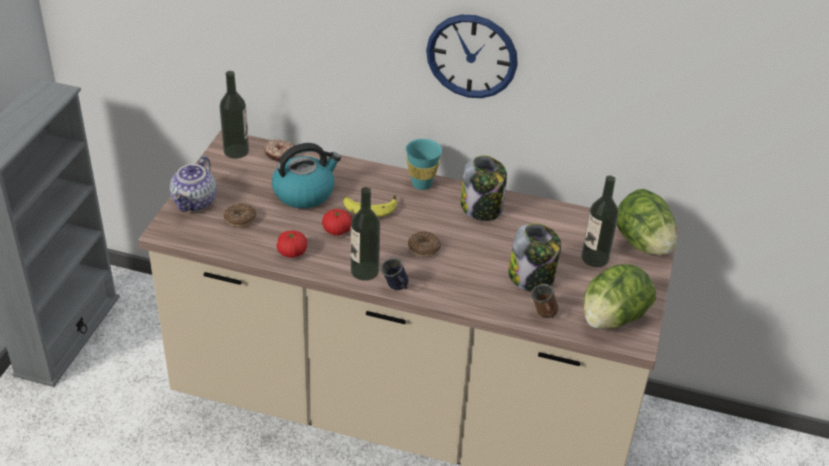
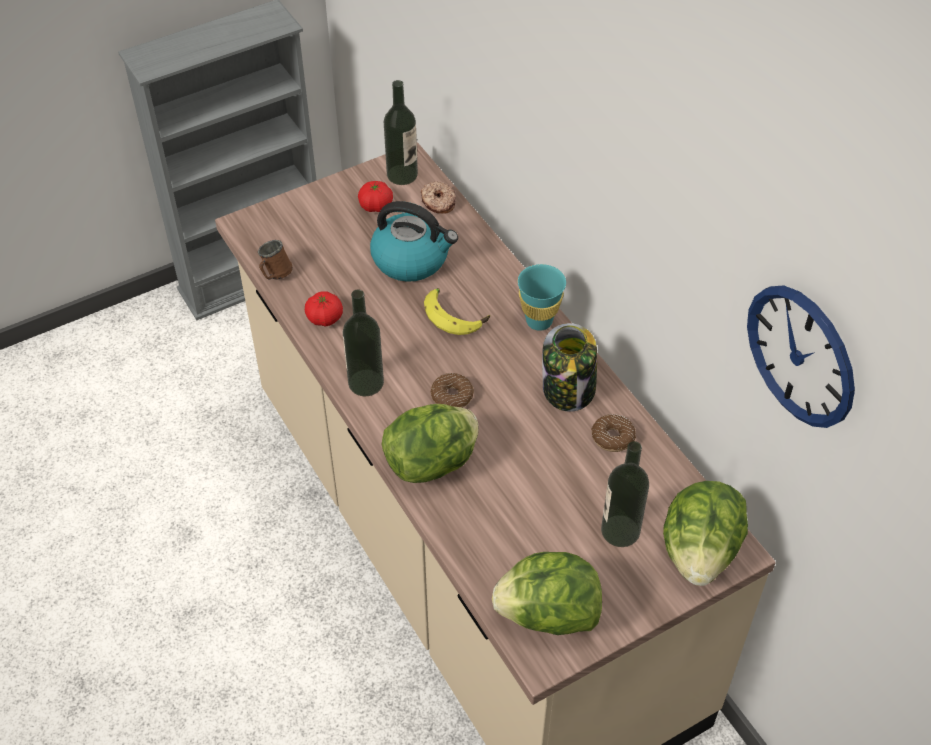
camera: 45 degrees right, 10 degrees up
(195, 202) = (303, 210): teapot -> none
(240, 219) = (321, 252): donut -> donut (613, 437)
(337, 230) = (393, 321): tomato -> tomato (376, 206)
(396, 288) = (373, 422): blue mug -> none
(458, 287) = (432, 462): none -> lettuce
(472, 56) = (614, 198): wall clock -> wall clock (800, 356)
(532, 278) = (521, 505): jar -> none
(544, 315) = (480, 556): brown mug -> brown mug (275, 275)

